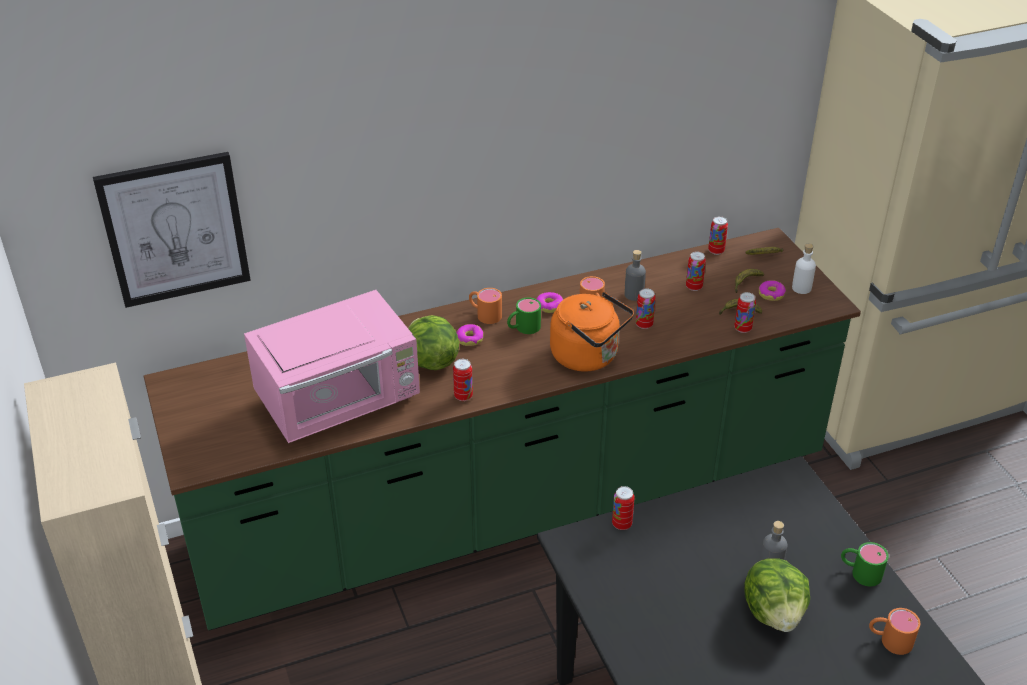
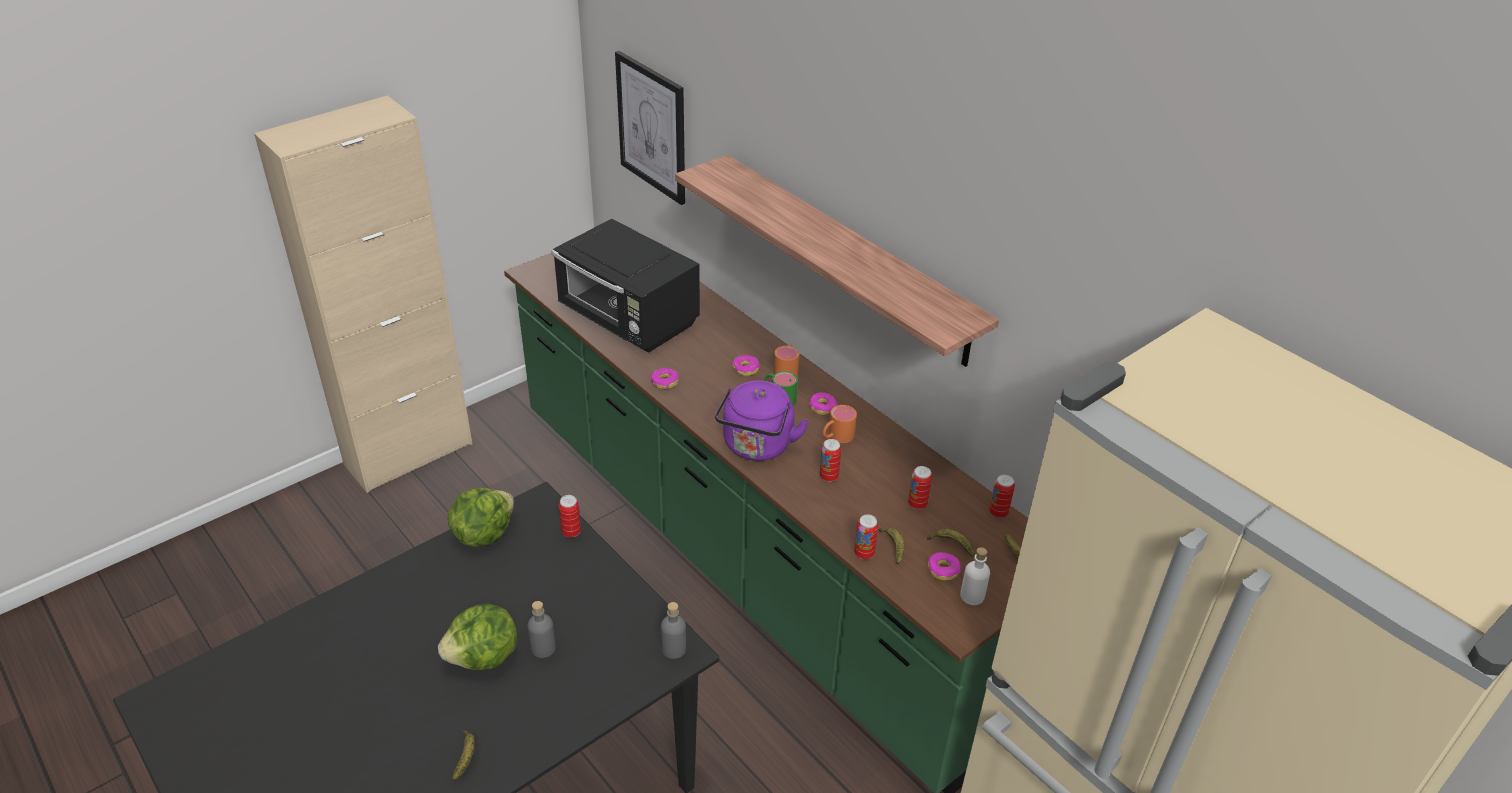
camera: 70 degrees right, 0 degrees up
(340, 402) = (629, 320): pink microwave -> black microwave
(430, 361) = (703, 354): lettuce -> lettuce (483, 533)
(463, 396) = (664, 382): can -> donut
(500, 172) = (847, 258): none -> shelf
(588, 357) = (757, 447): orange kettle -> purple kettle
(634, 294) = (875, 461): grey bottle -> grey bottle (673, 649)
(860, 572) = (555, 723): green mug -> none
(889, 640) = (466, 756): orange mug -> banana

